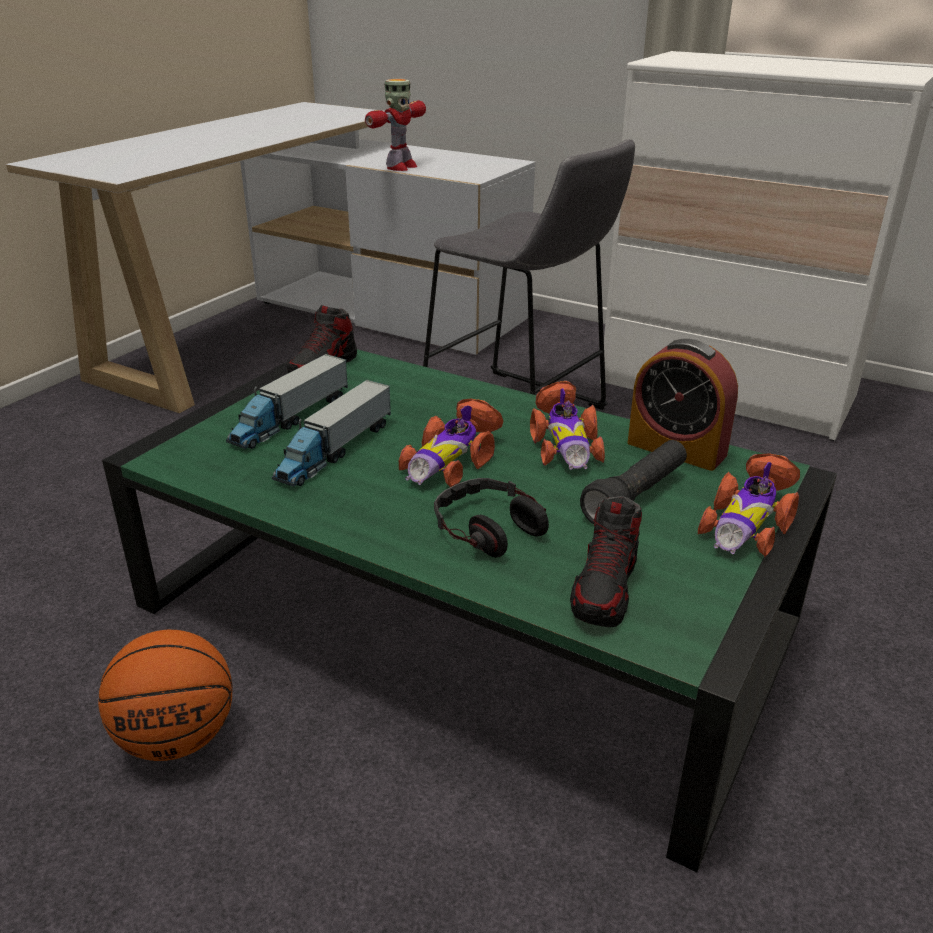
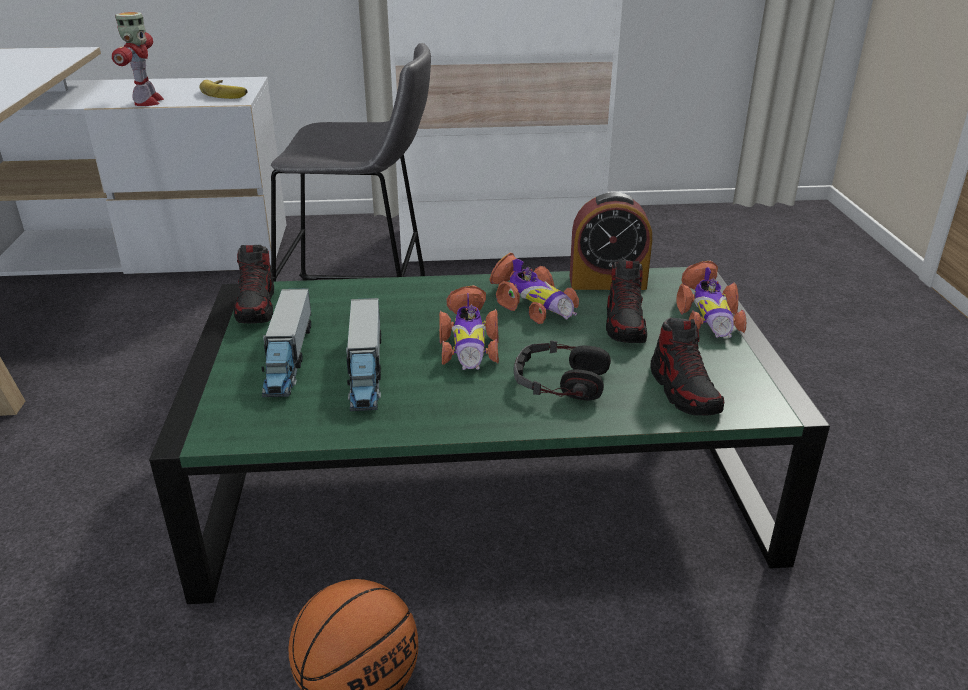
camera: 35 degrees left, 0 degrees up
(477, 170) = (227, 93): none -> banana
(635, 497) = (625, 324): black flashlight -> shoe

